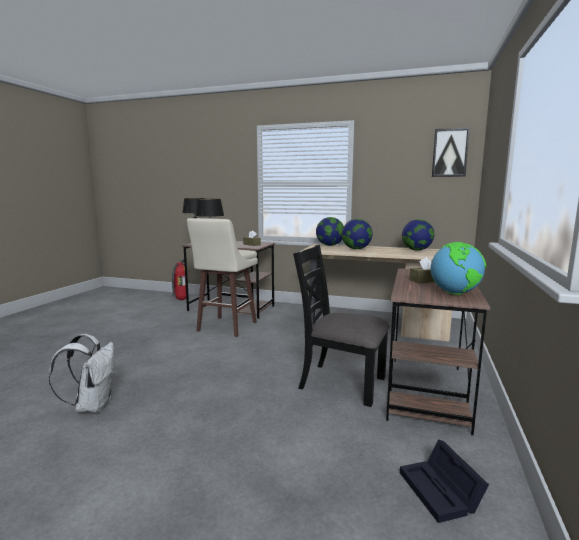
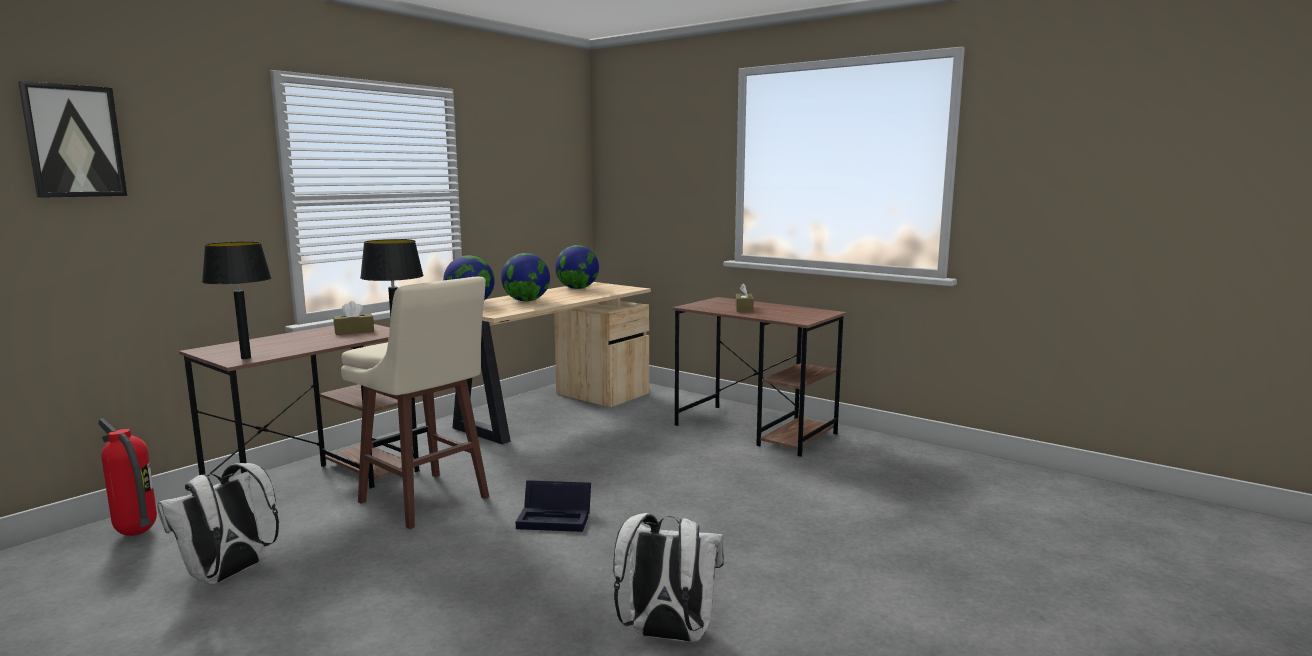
camera: 70 degrees left, 0 degrees up
(153, 317) = (228, 575): none -> white backpack
(341, 383) = (711, 459): black chair -> none
(441, 492) = (907, 462): black storage box -> black storage box (557, 518)
(450, 153) = (564, 151): picture -> picture (74, 141)
(455, 293) = (801, 311): globe -> none

